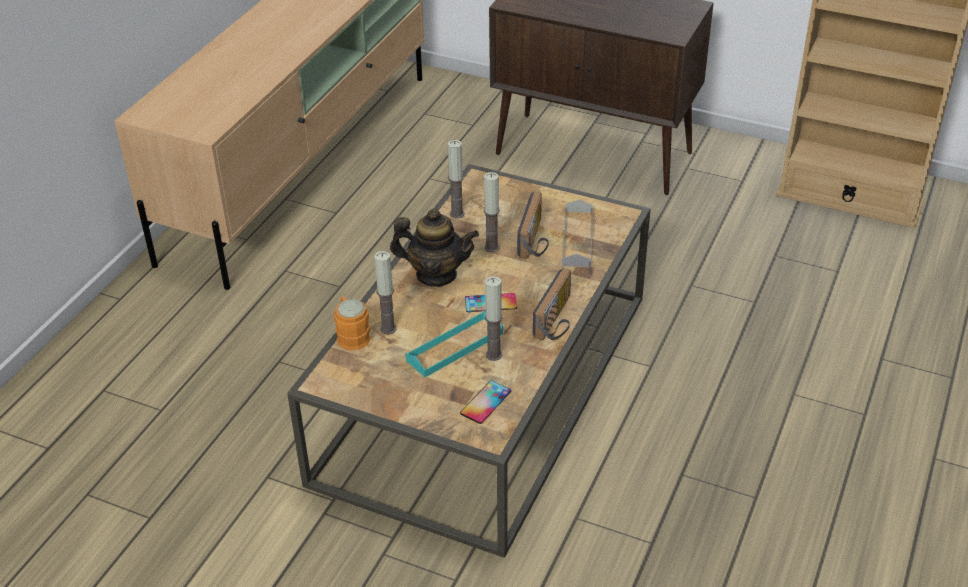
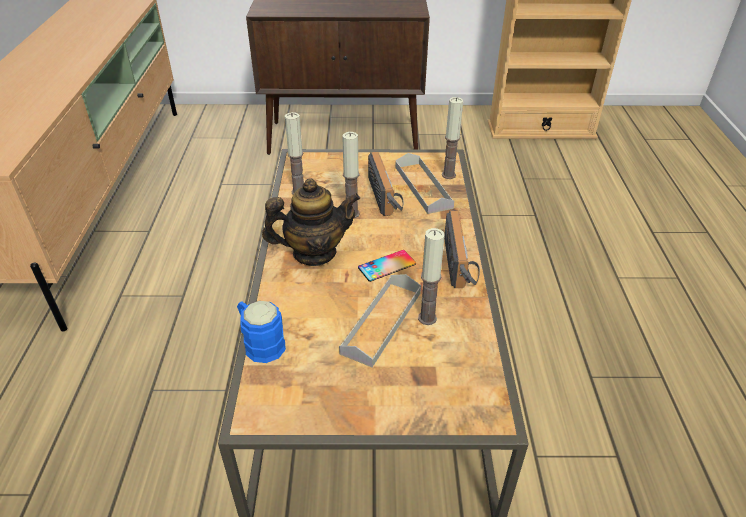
camera: 25 degrees left, 0 degrees up
(351, 334) = (260, 342): orange mug -> blue mug
(388, 328) = (298, 323): candle -> candle (448, 175)
(455, 347) = (382, 322): turquoise tray -> grey tray
(485, 402) = (456, 374): phone -> none

